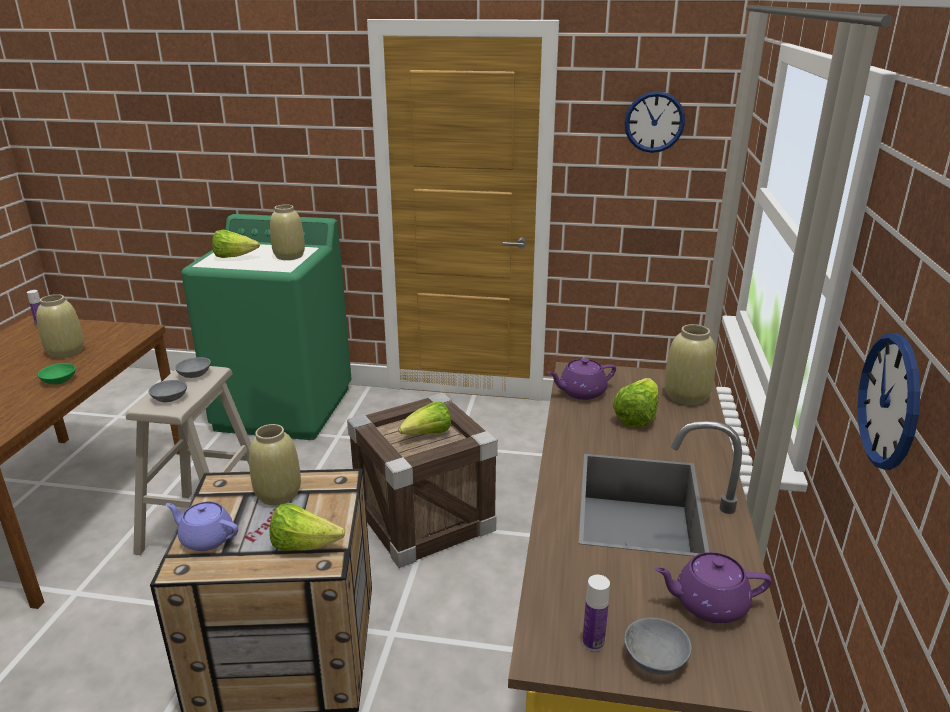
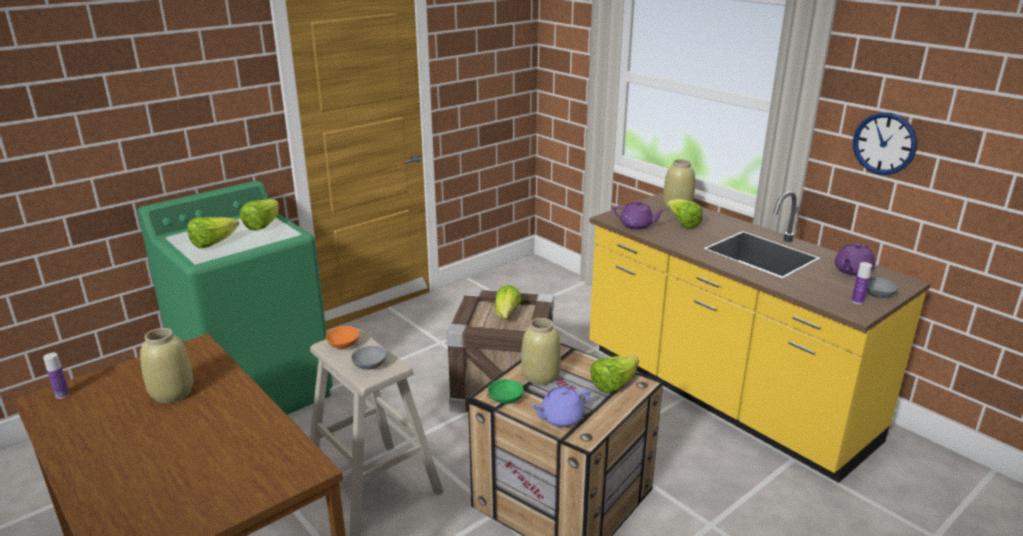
camera: 50 degrees left, 0 degrees up
(57, 380) = (236, 409): green bowl -> green bowl (505, 399)
(194, 373) = (342, 343): grey bowl -> orange bowl
(289, 256) = (262, 225): beige vase -> lettuce
(581, 392) = (637, 225): purple teapot -> purple teapot turned 90 degrees counterclockwise
(654, 122) = (491, 40): wall clock -> none

